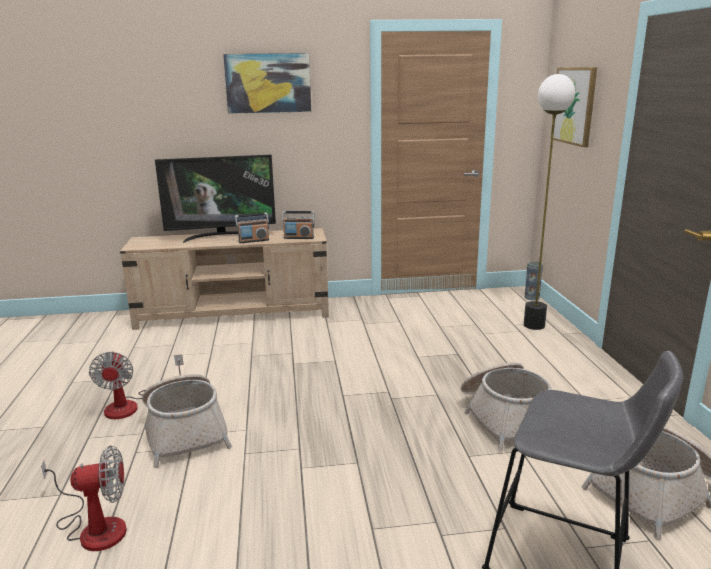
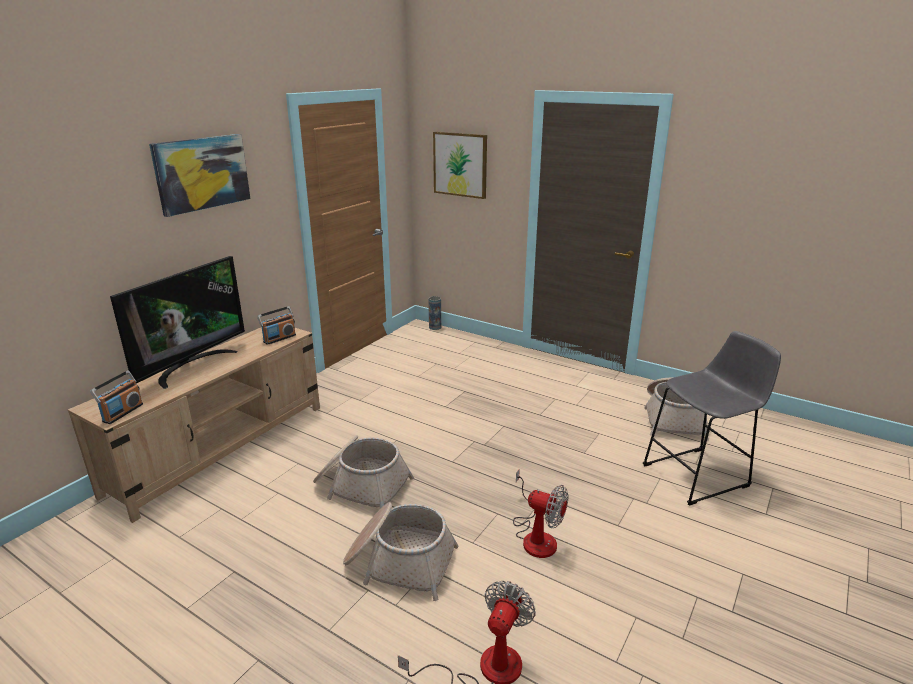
camera: 50 degrees left, 5 degrees up
(132, 405) = (307, 579): fan -> fan (536, 536)
(253, 241) = (242, 357): radio -> radio (122, 413)
(506, 418) = (560, 418): basket -> basket (361, 485)
(534, 325) = (471, 348): floor lamp -> none

